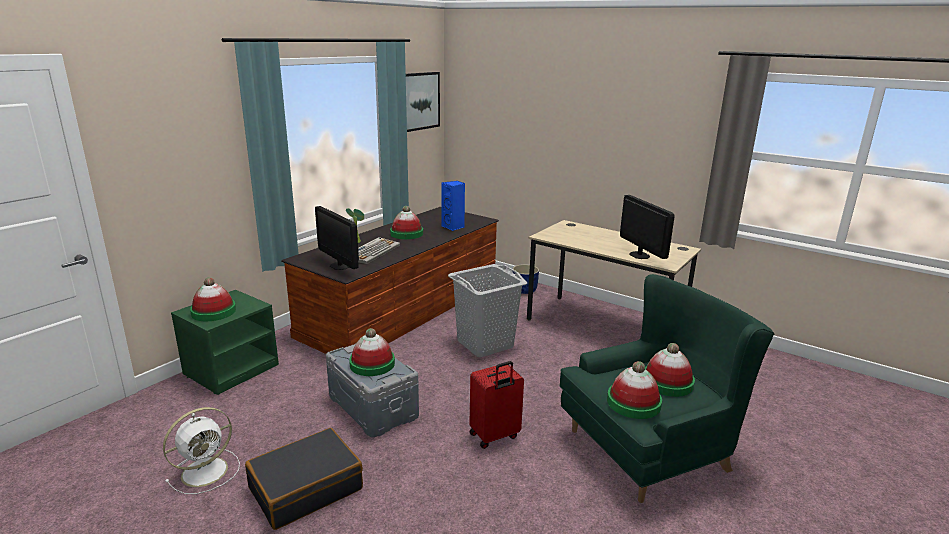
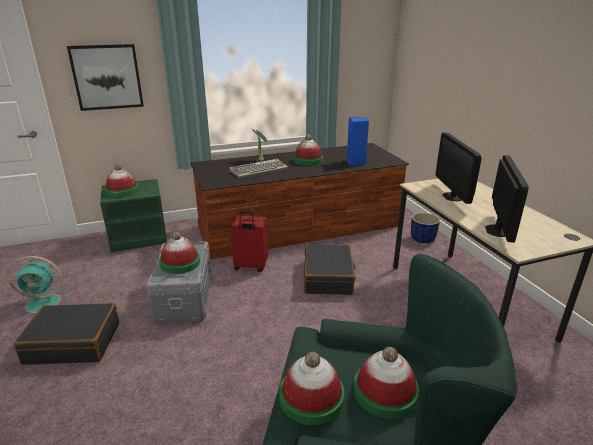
camera: 35 degrees right, 5 degrees up
(207, 471) = (45, 303): white fan -> turquoise fan
(340, 266) = (219, 175): monitor -> monitor (453, 197)
(419, 101) = (364, 39): picture -> picture (107, 77)
(484, 344) = (328, 277): grey laundry basket -> black suitcase
(494, 436) = (238, 365): red suitcase -> red suitcase (250, 266)

